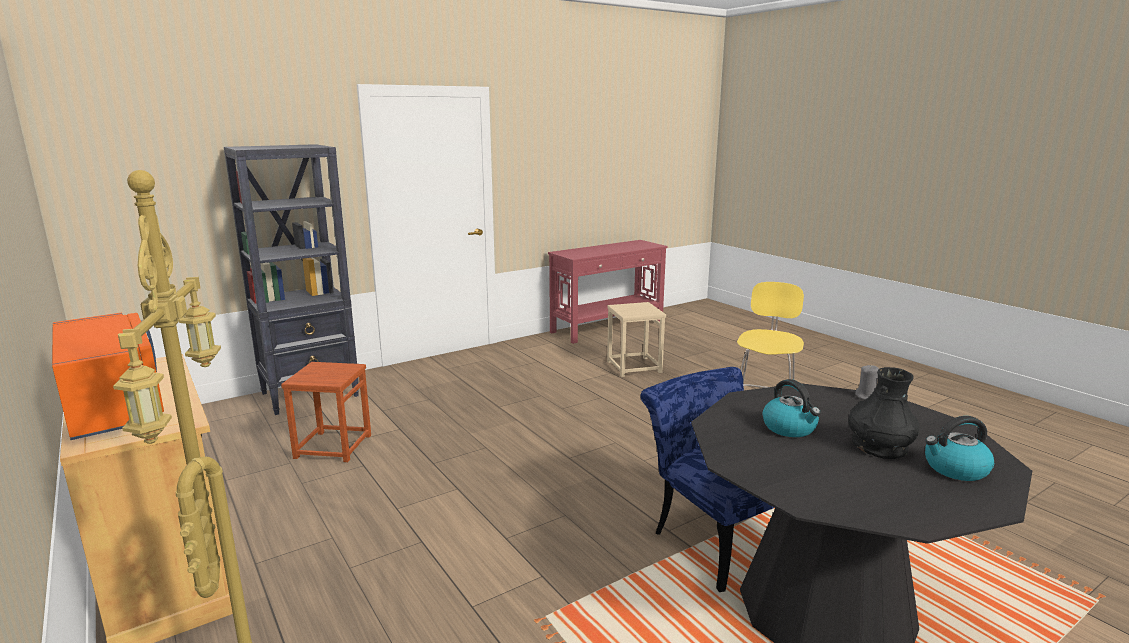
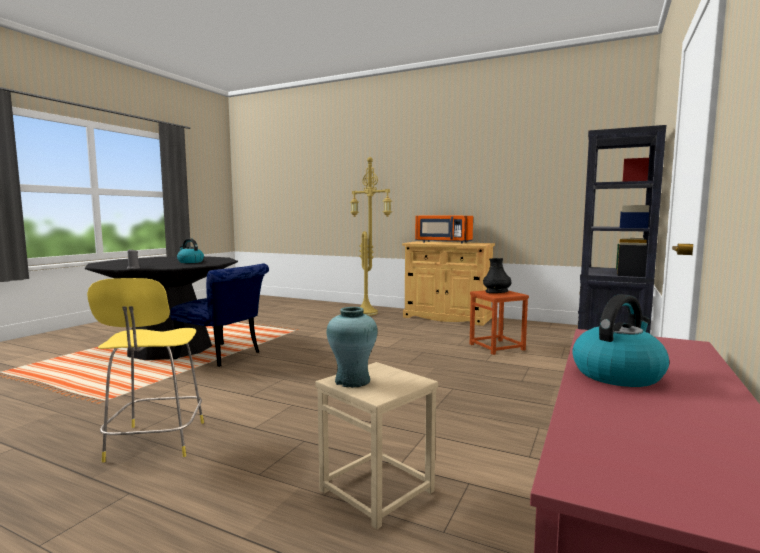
camera: 150 degrees right, 10 degrees down
(648, 310) = (353, 381): none -> turquoise vase
(879, 446) = (151, 262): black vase -> black vase (496, 292)
(955, 469) = (124, 261): kettle -> kettle (617, 374)

